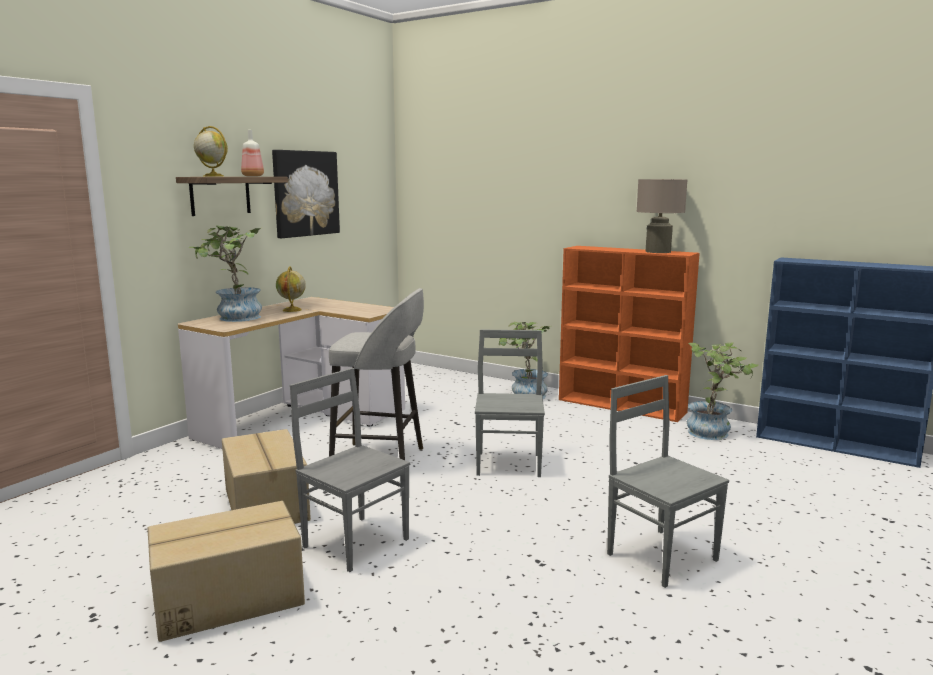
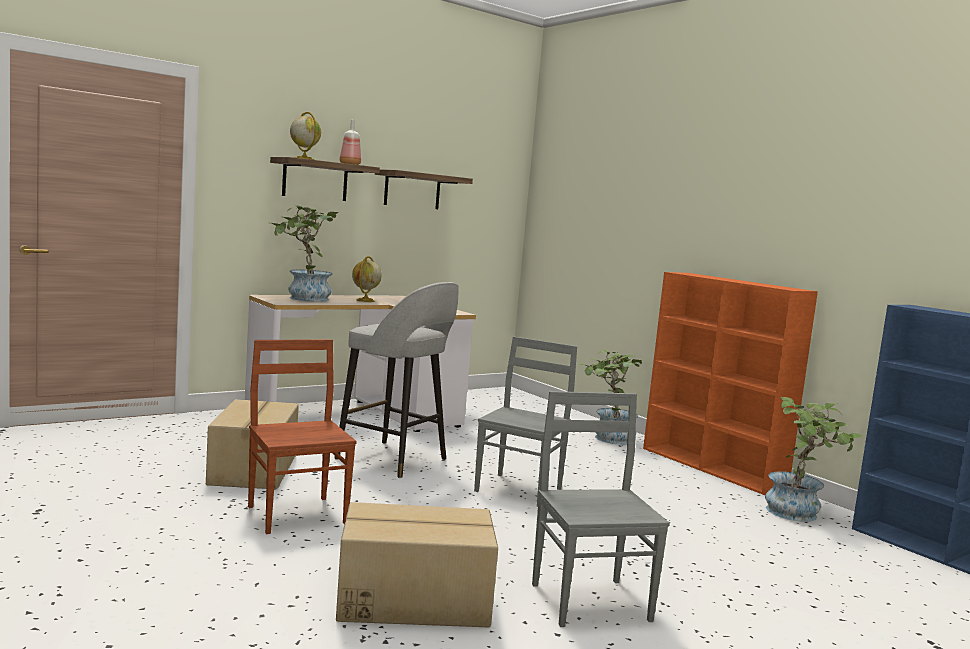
camera: 20 degrees right, 5 degrees down
(228, 598) = (147, 525): cardboard box -> cardboard box (413, 599)
(305, 193) = (412, 190): picture -> shelf
(356, 542) = (298, 514): grey chair -> brown chair
(658, 251) = (766, 285): beige table lamp -> none

